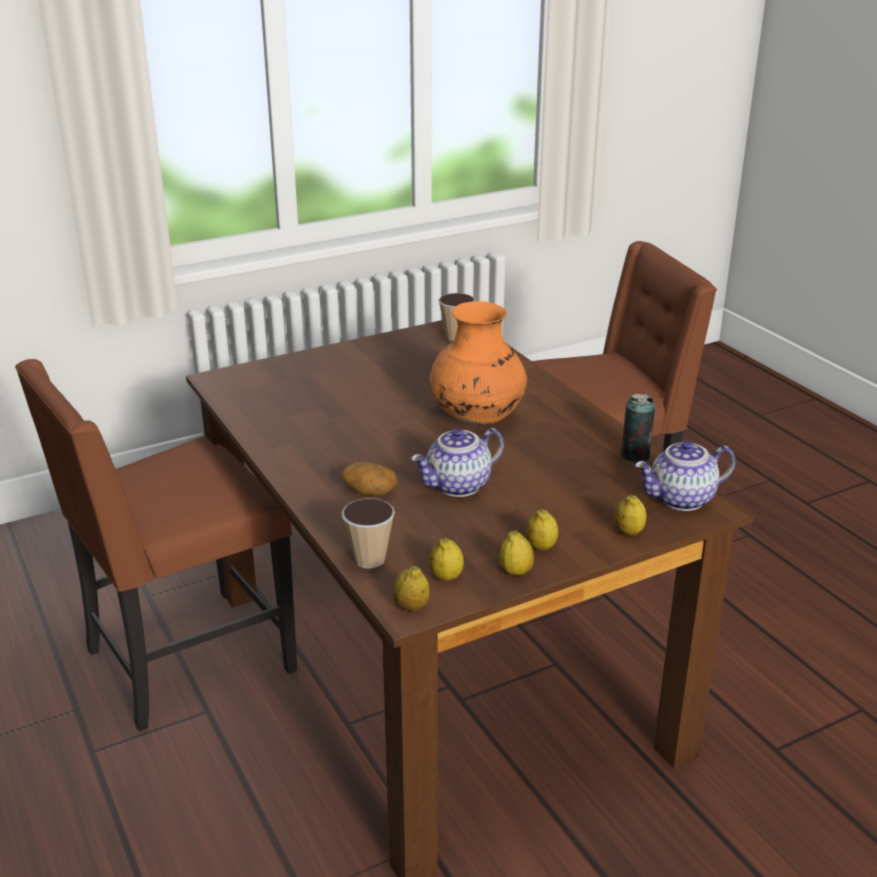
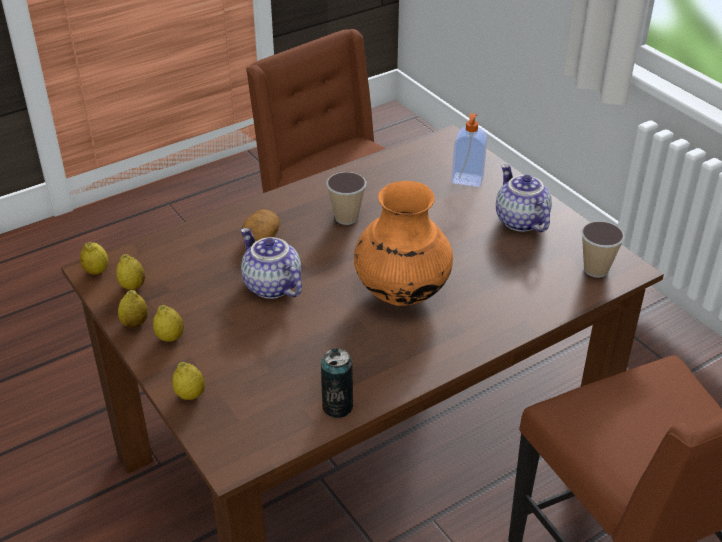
camera: 85 degrees right, 10 degrees up
(300, 376) = (467, 180): none -> soap dispenser
(369, 559) = (161, 246): cup -> cup (346, 218)
(681, 500) = (248, 438): teapot -> teapot (519, 221)

